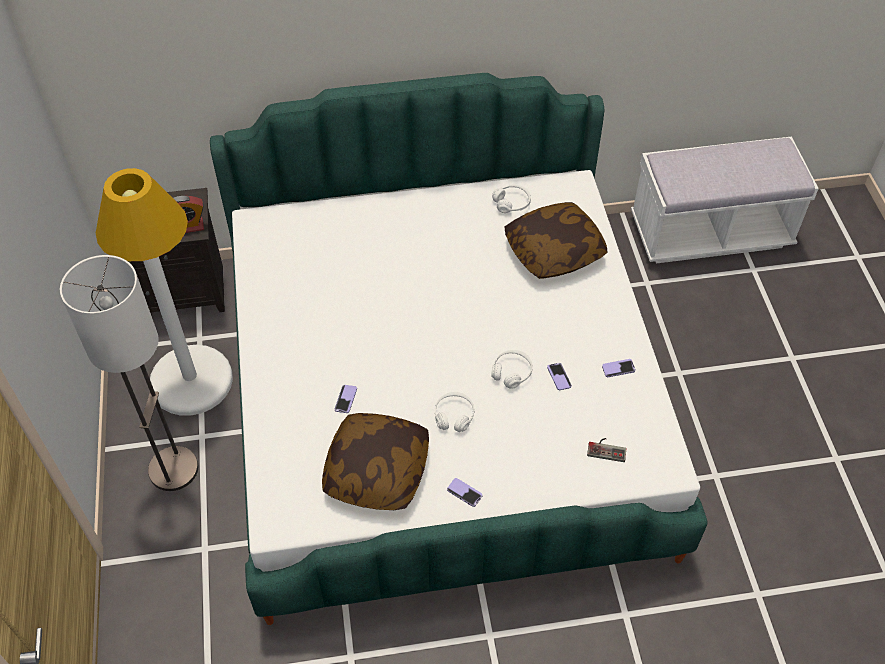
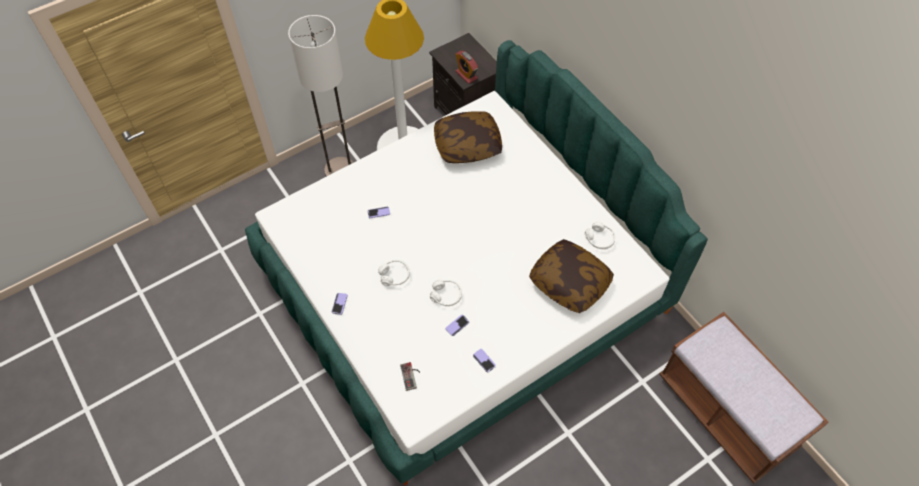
camera: 65 degrees right, 5 degrees up
(377, 471) = (334, 251): pillow -> pillow (467, 145)
(710, 233) = (725, 412): white bench -> brown bench

